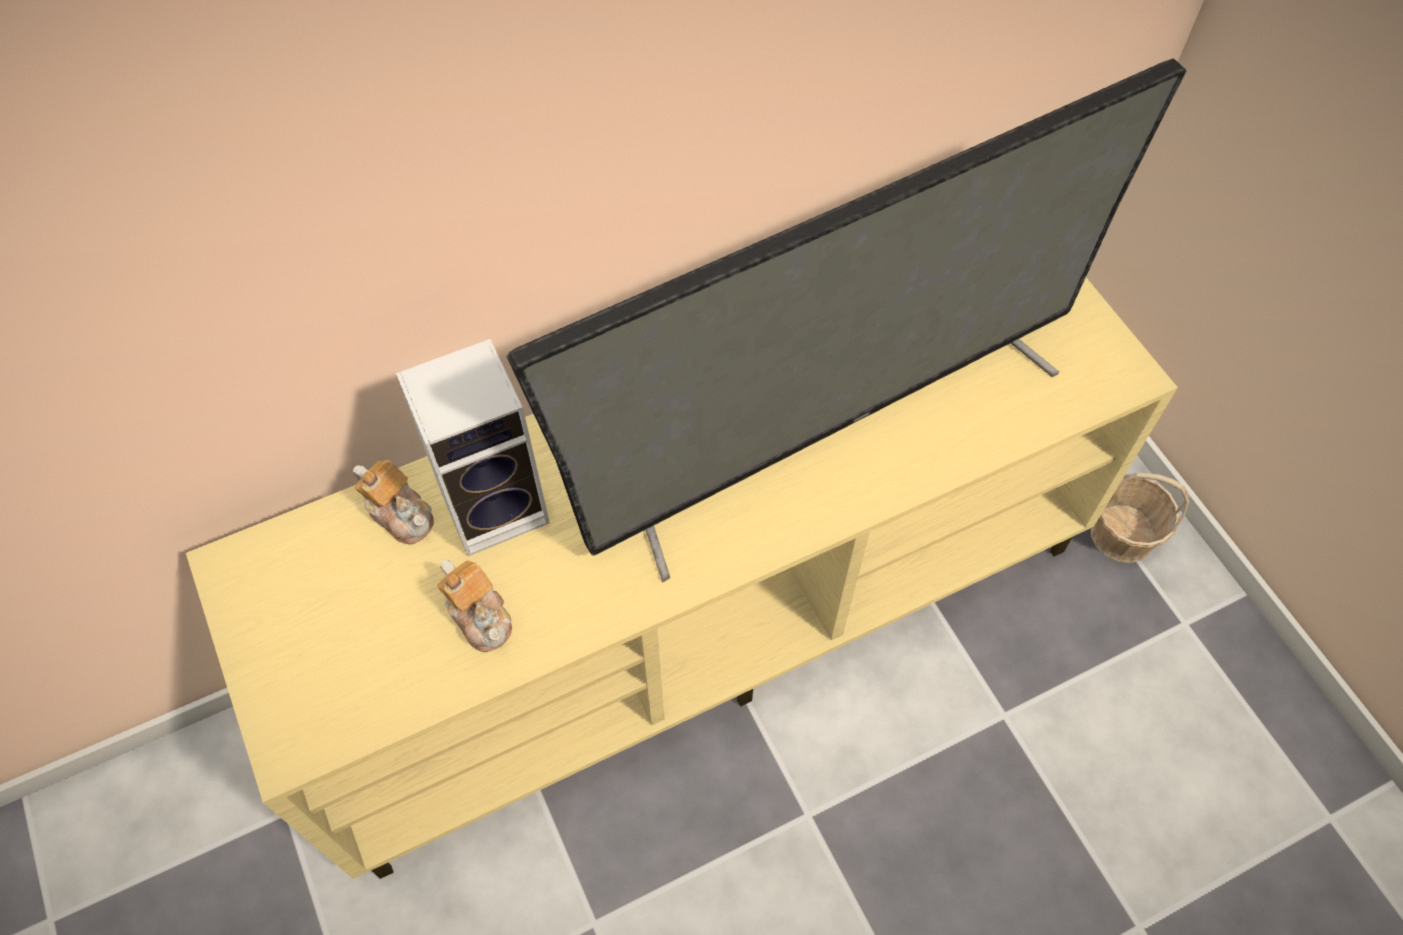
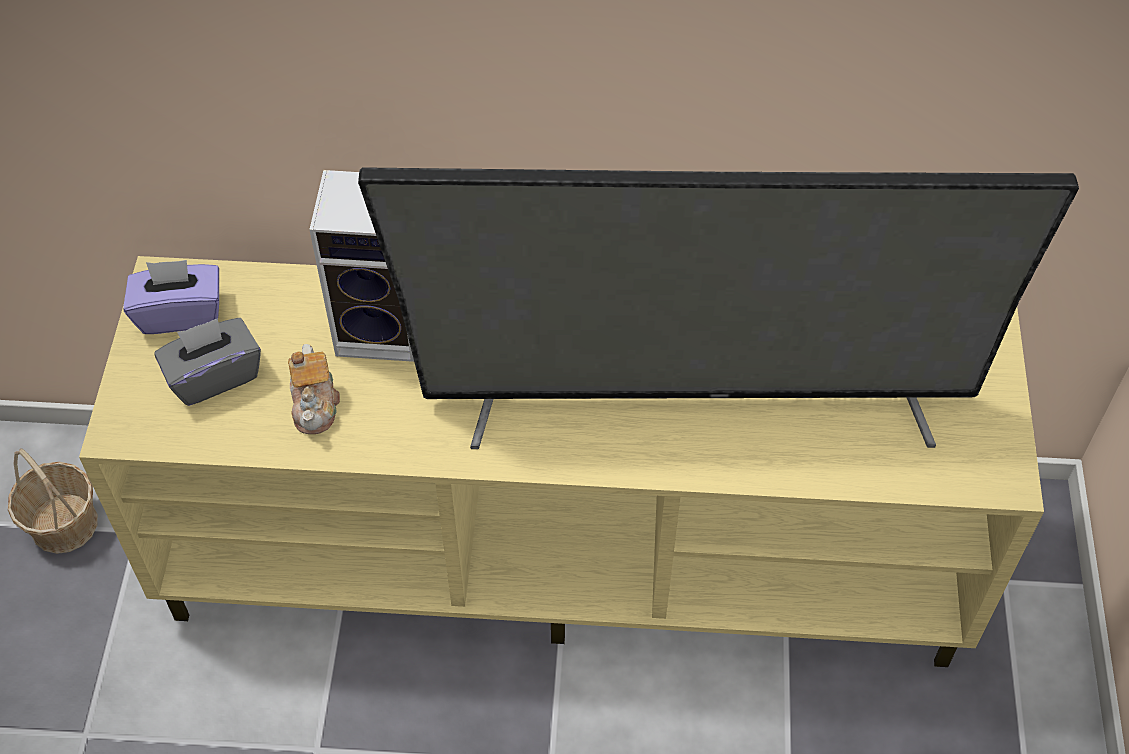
camera: 30 degrees right, 5 degrees down
(274, 591) = (180, 313): none -> purple tissue box
(354, 639) = (214, 376): none -> grey tissue box
(401, 513) = (307, 300): teapot -> none
(1122, 533) = (1019, 680): basket -> basket (64, 523)

